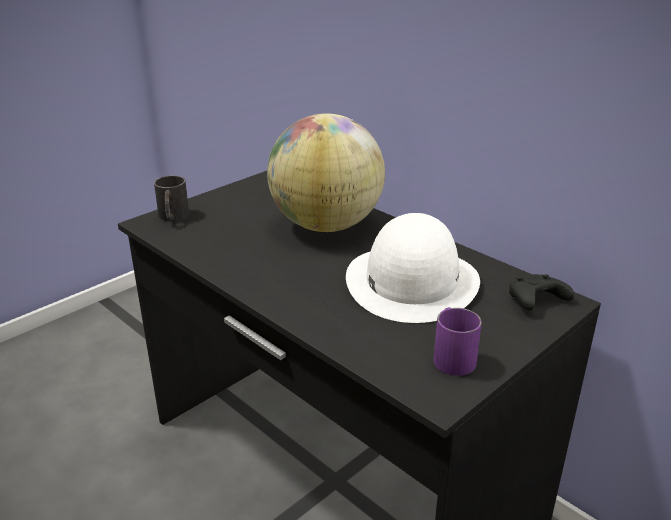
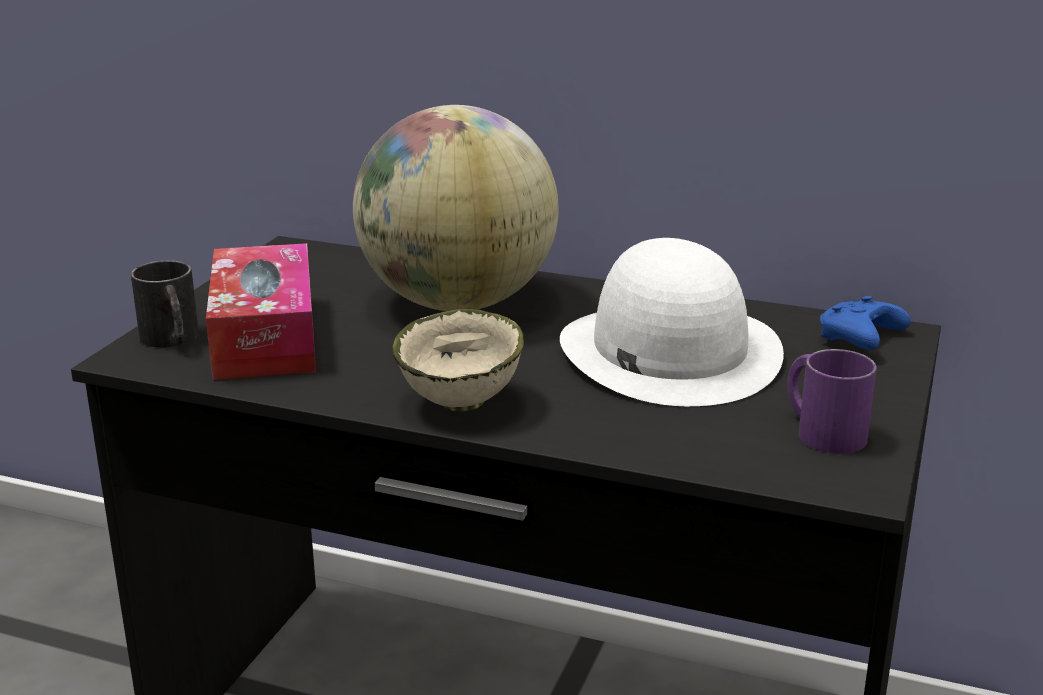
camera: 25 degrees left, 5 degrees down
(215, 224) = (265, 336): none -> tissue box
(272, 287) = (463, 404): none -> beige bowl
(535, 301) = (860, 340): black game controller -> blue game controller

